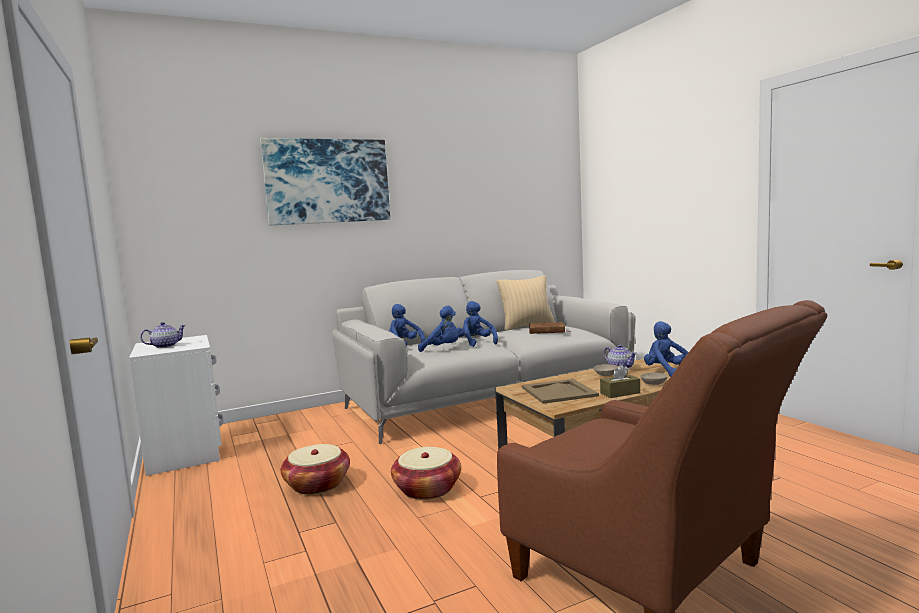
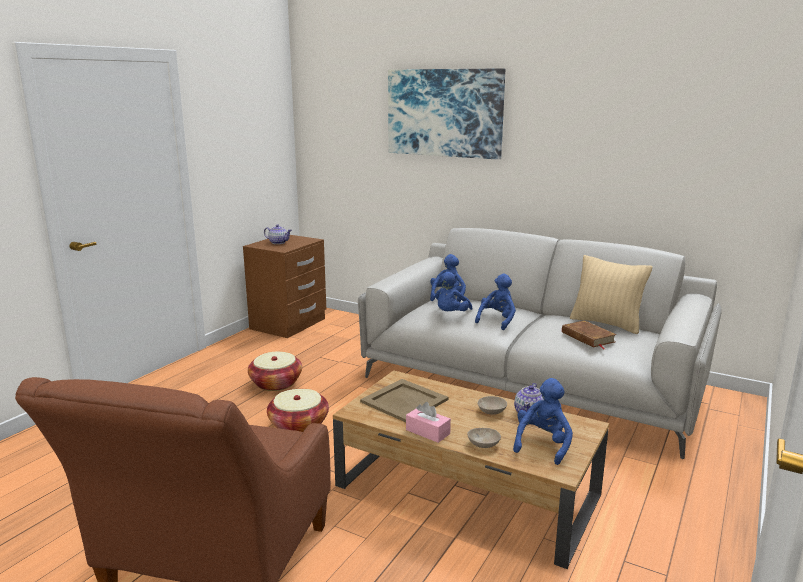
camera: 55 degrees right, 10 degrees up
(186, 454) = (289, 324): white nightstand -> brown nightstand
(442, 349) = (451, 314): blue plush toy -> blue plush toy turned 45 degrees clockwise
(620, 393) = (428, 432): brown tissue box -> pink tissue box

